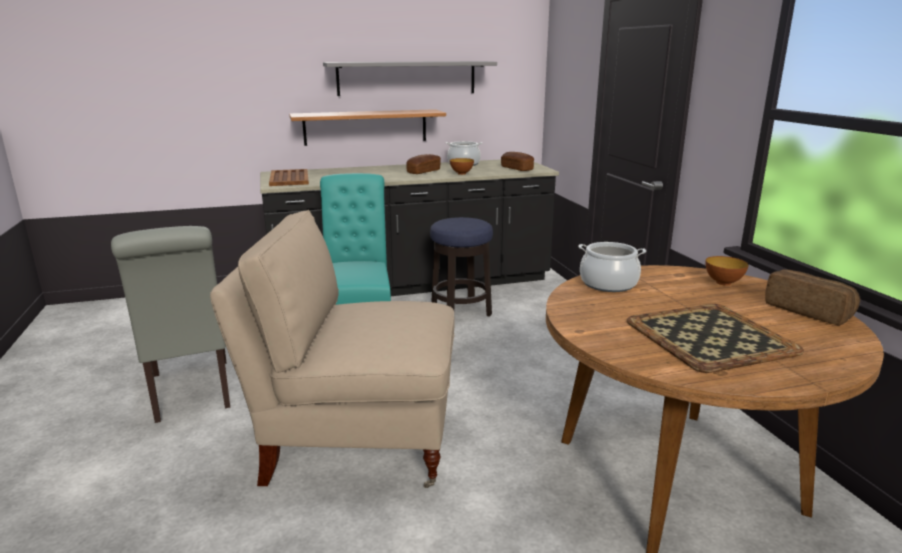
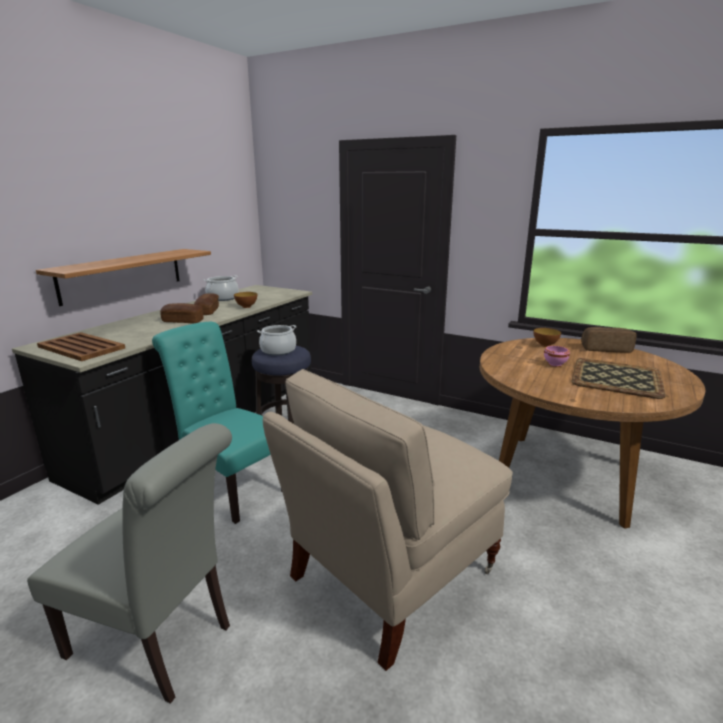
camera: 45 degrees left, 0 degrees up
(407, 78) = (155, 219): grey shelf -> none
(517, 168) = (276, 294): bread -> bread (183, 321)
(608, 284) = (508, 364): cooking pot -> cooking pot (278, 351)
(669, 301) = (555, 364): none -> pink bowl

